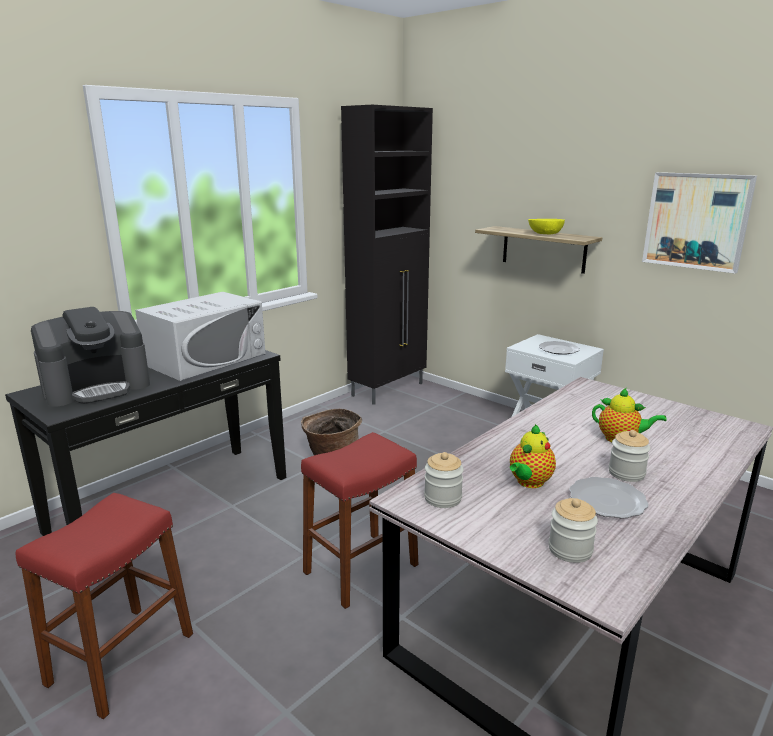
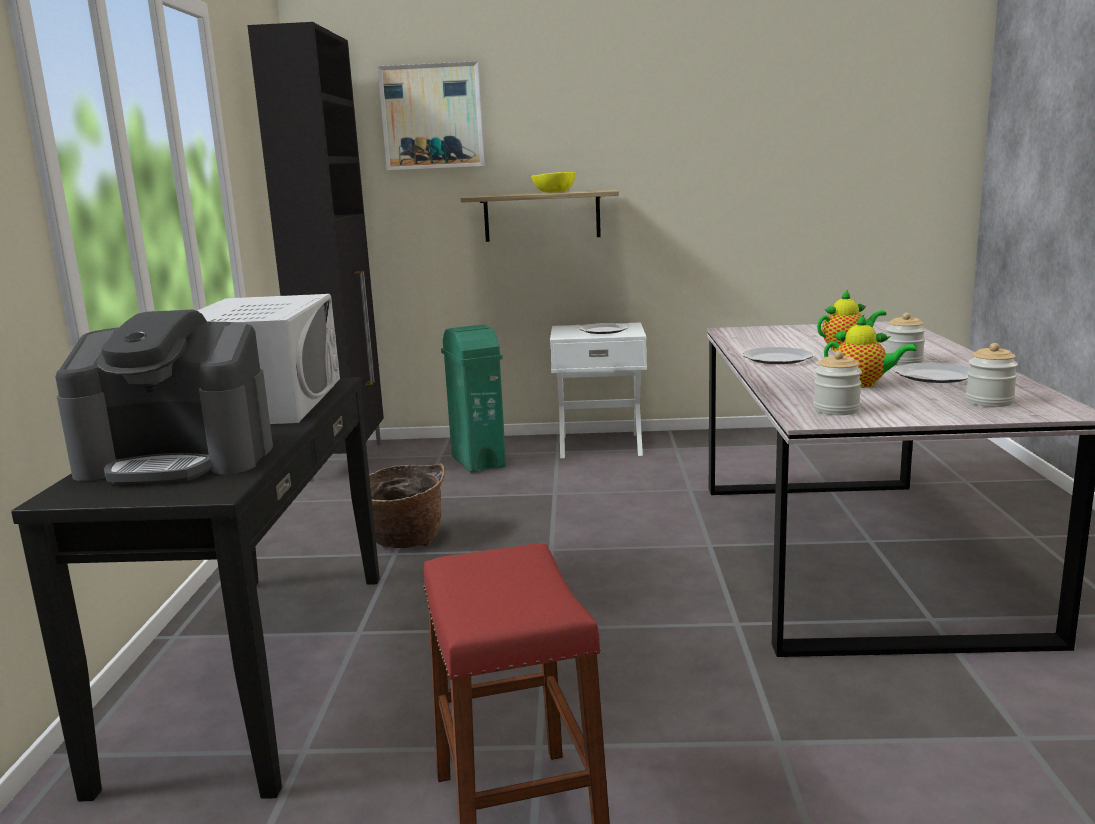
camera: 40 degrees left, 5 degrees down
(97, 387) = (179, 459): coffee machine -> coffee machine turned 75 degrees clockwise
(361, 568) = (628, 610): red stool -> none
(452, 417) = (478, 461): none -> green trash can
(529, 482) = (863, 384): teapot -> teapot turned 60 degrees counterclockwise
(542, 428) = (776, 358): none -> plate
(696, 221) = (718, 157): picture -> picture (432, 117)

